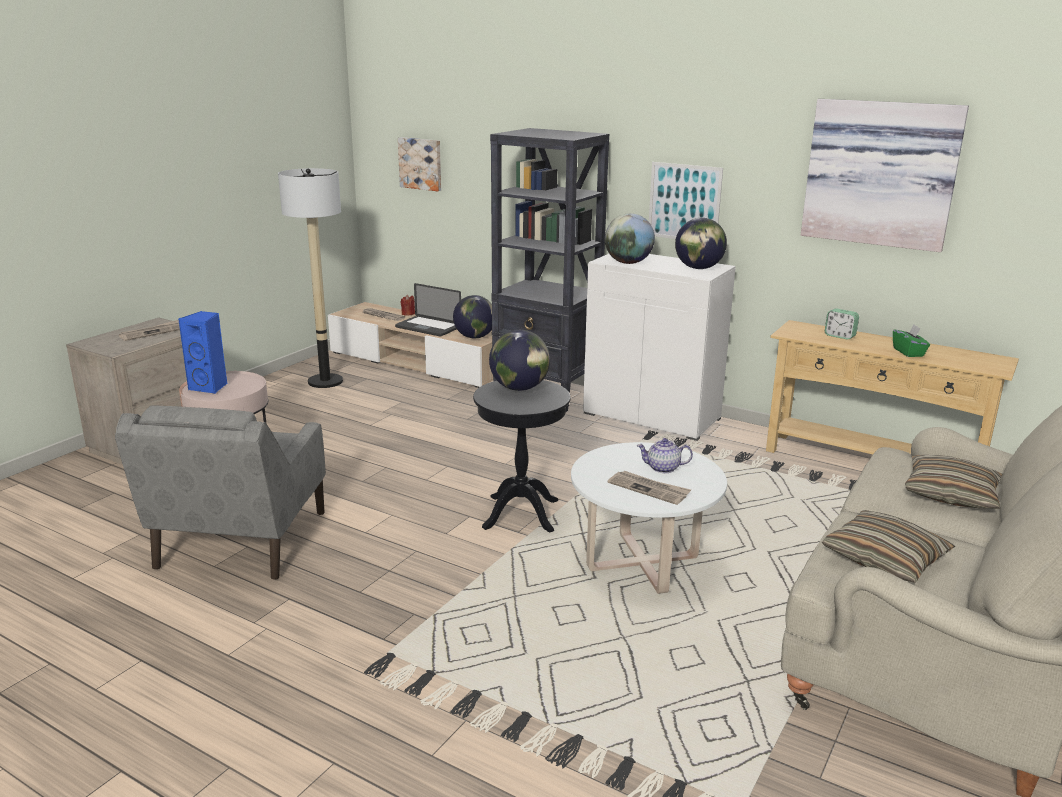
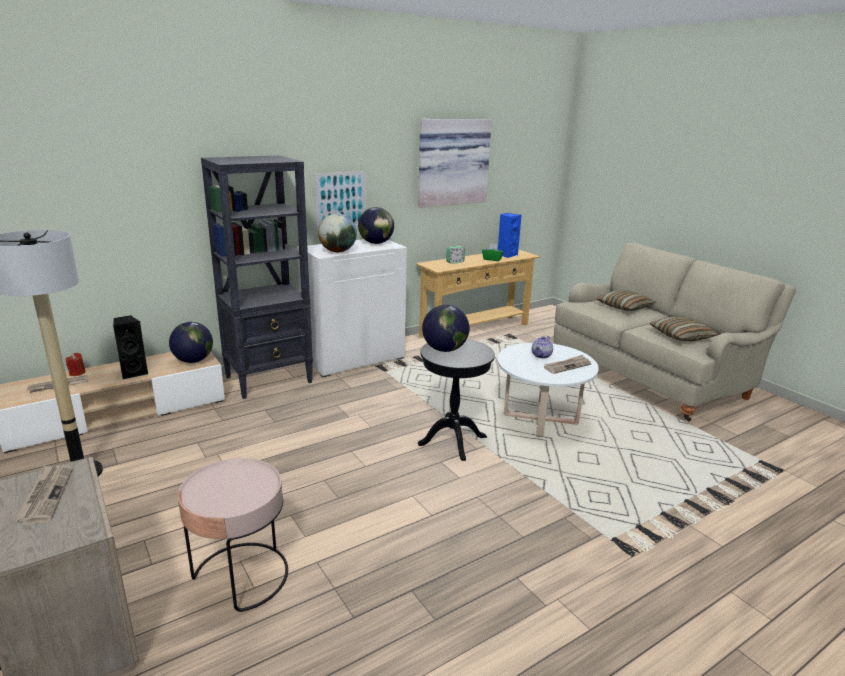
camera: 65 degrees left, 0 degrees up
(210, 387) = (224, 495): blue speaker -> blue speaker (507, 255)
(241, 540) = (397, 593): grey armchair -> none
(421, 163) = (58, 210): picture -> none
(428, 327) = (134, 373): laptop -> black speaker

